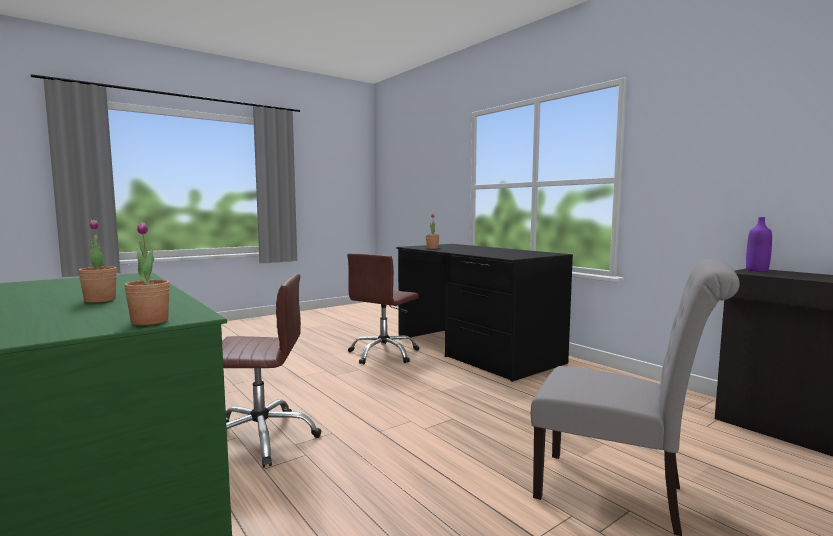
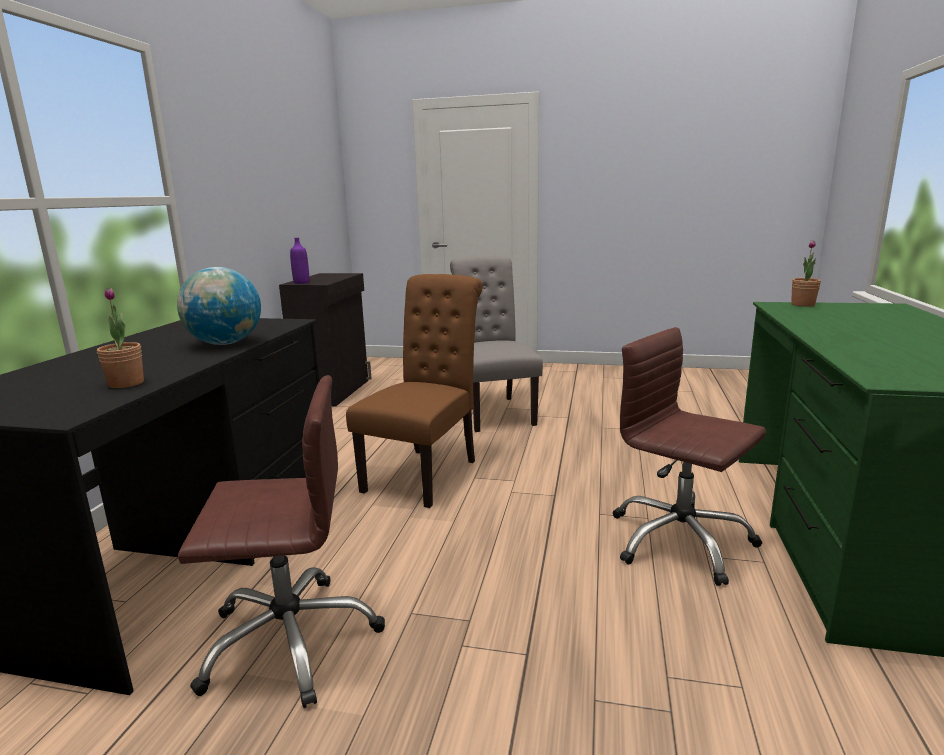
camera: 130 degrees left, 10 degrees up
(100, 300) = (867, 328): potted plant -> none
(475, 252) = (225, 343): none -> globe
(487, 407) = (426, 472): none -> brown chair

